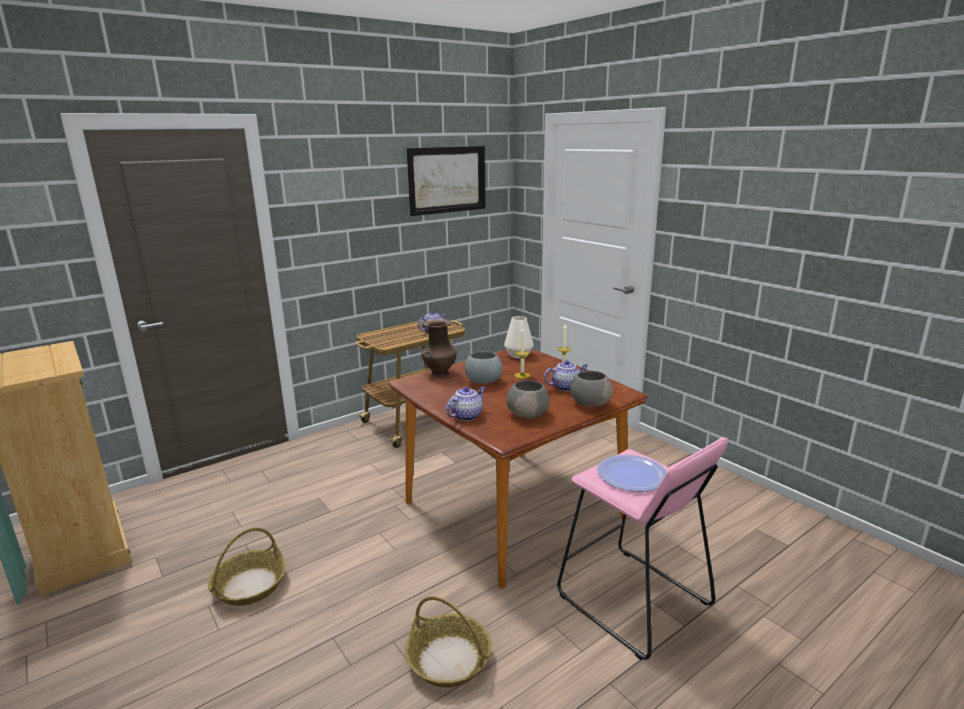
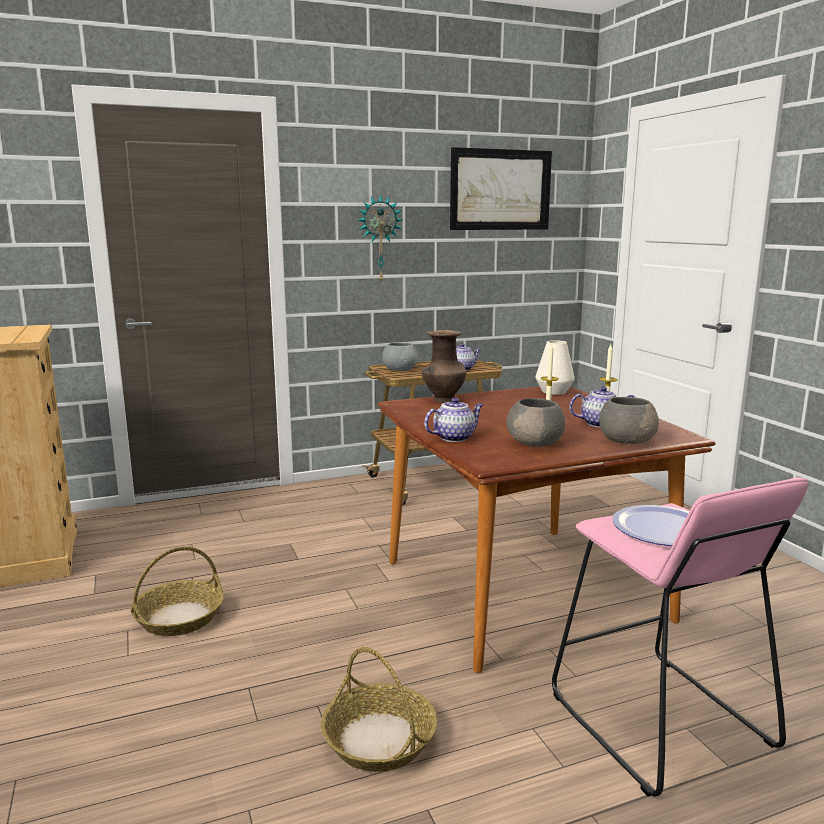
camera: 15 degrees right, 5 degrees down
(354, 229) = (379, 239): none -> wall clock
(483, 381) = (494, 410): grey bowl -> grey bowl (400, 370)

